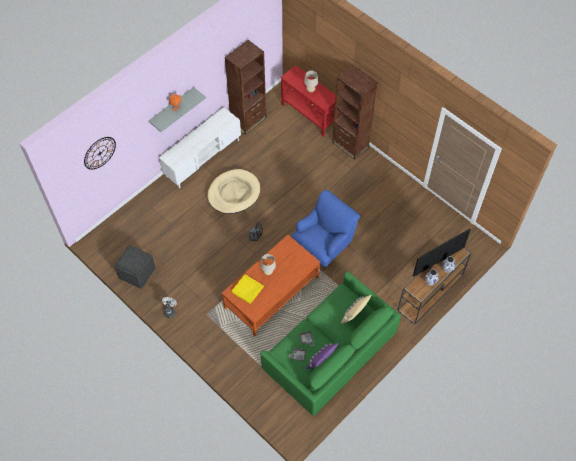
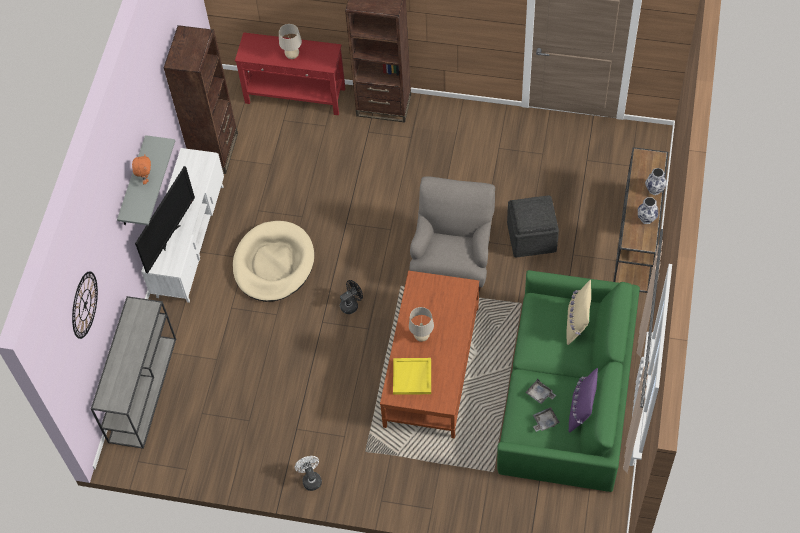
camera: 30 degrees left, 0 degrees up
(126, 217) = (142, 388): none -> grey console table
(136, 273) = (221, 456): grey ottoman -> grey ottoman (531, 237)
(324, 245) = (453, 261): blue armchair -> grey armchair
(437, 262) = (636, 188): television -> television (170, 236)

